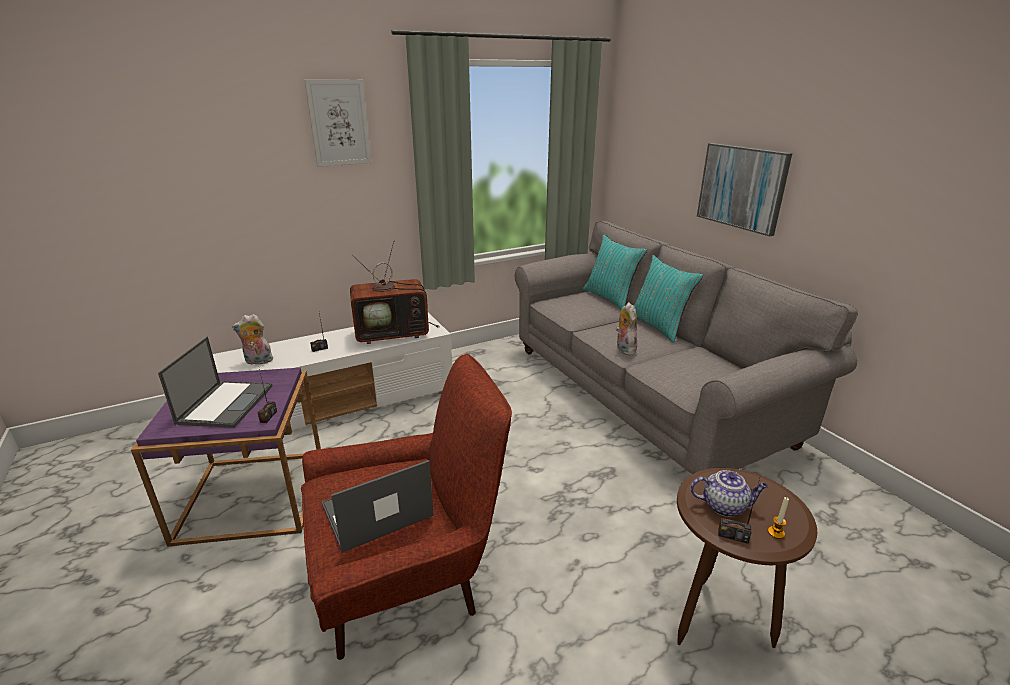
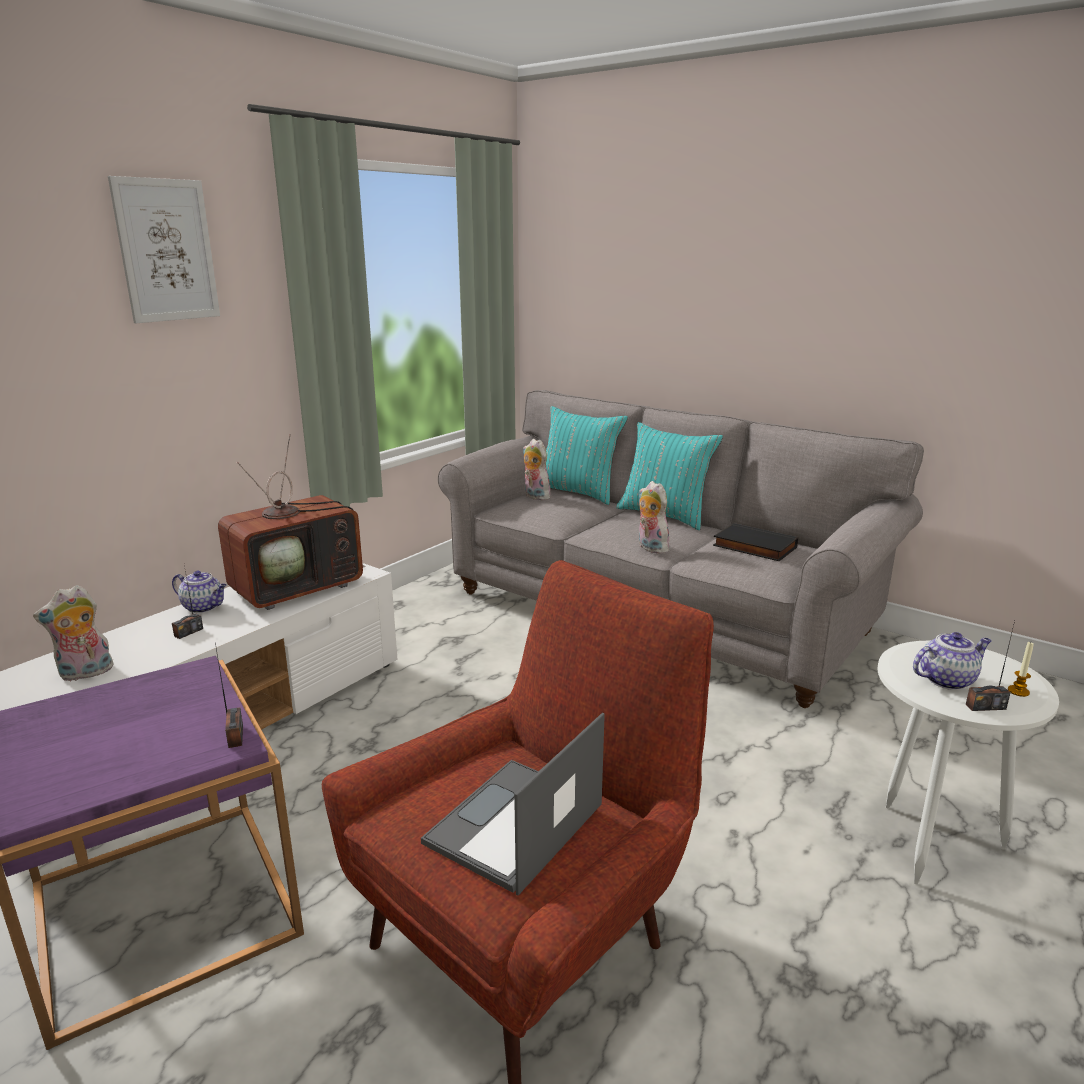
camera: 25 degrees left, 5 degrees down
(226, 403) = (130, 737): laptop -> none
(338, 335) = (204, 607): none -> teapot
(577, 297) = (534, 496): none -> plush toy
(698, 364) = (753, 547): none -> black book
(716, 618) = (929, 840): brown side table -> white side table
(742, 187) = (739, 323): picture -> none

